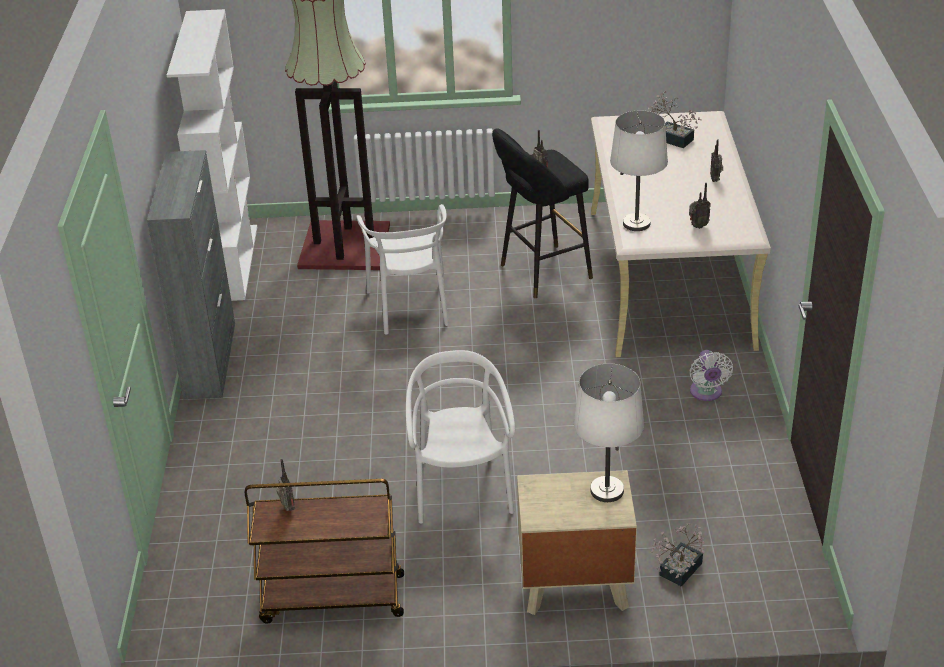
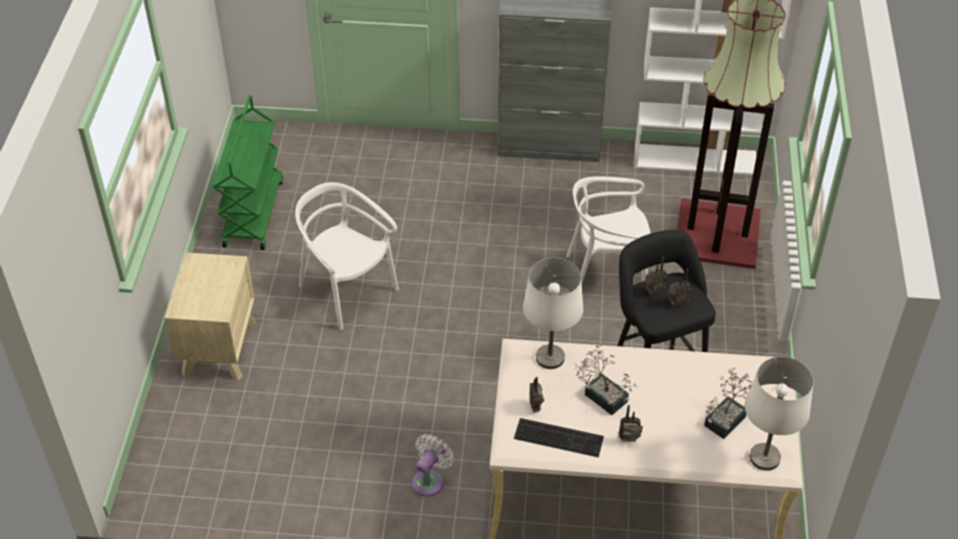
camera: 95 degrees right, 10 degrees up
(287, 509) = (258, 137): radio -> radio (676, 303)
(331, 599) = (253, 212): brown cart -> green cart
(462, 489) = (347, 291): white chair -> white chair turned 135 degrees counterclockwise
(606, 491) = (209, 305): white table lamp -> white table lamp (764, 457)
(677, 572) = (209, 413): potted plant -> potted plant (602, 395)
(706, 393) = (430, 480): white fan -> white fan turned 120 degrees clockwise
(725, 212) = (560, 436): none -> keyboard

